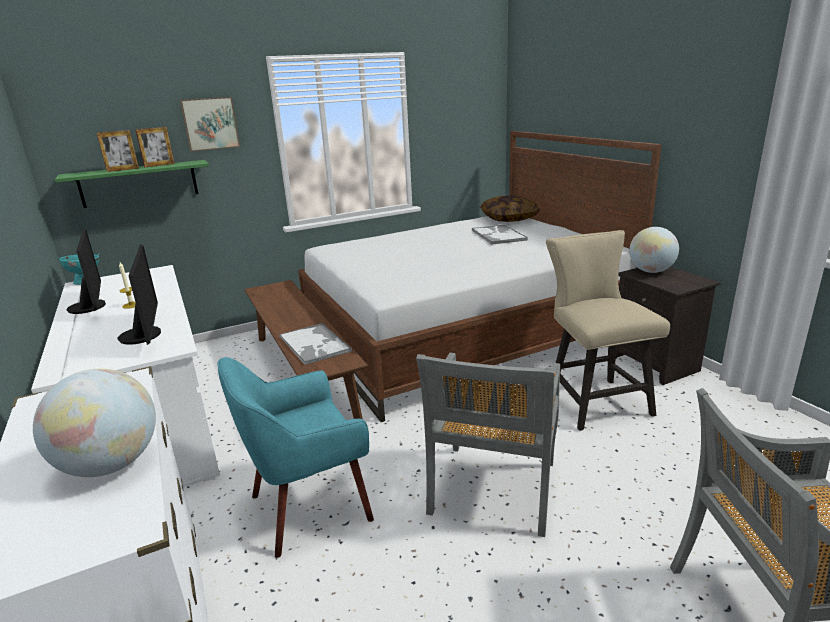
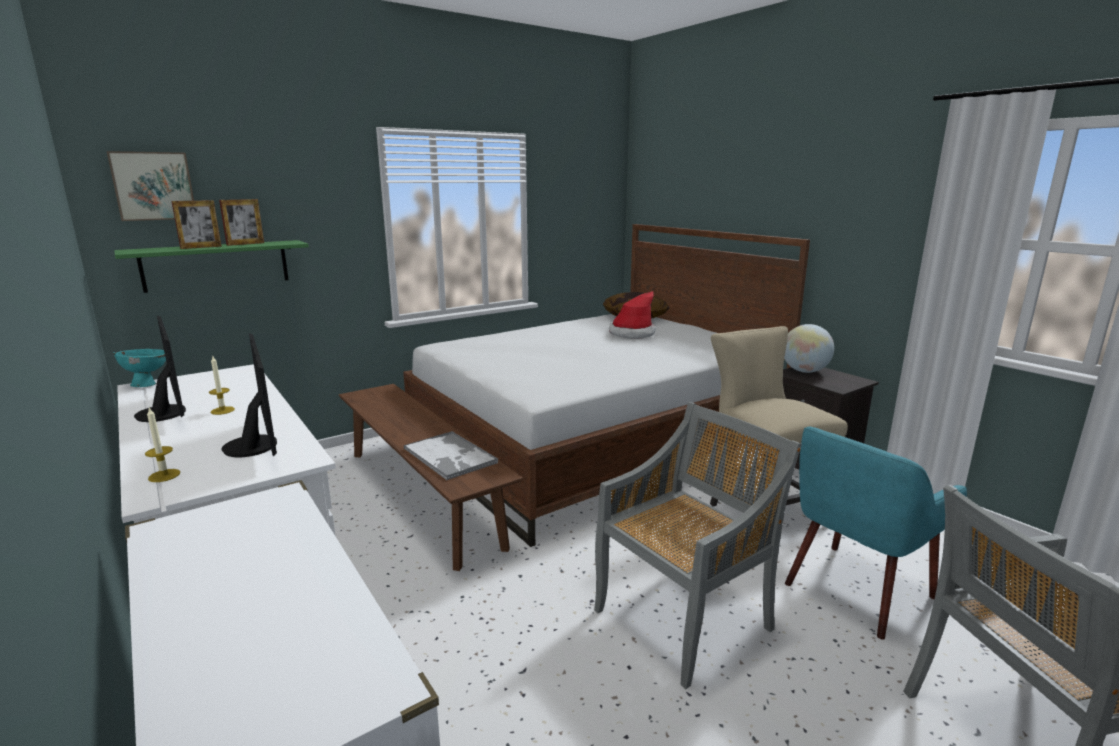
camera: 10 degrees left, 5 degrees down
(71, 357) = (164, 475): none -> candle
(111, 464) = (308, 604): globe -> none
(210, 123) = (308, 199): picture -> picture (153, 186)
(308, 506) = (470, 654): turquoise armchair -> turquoise armchair (856, 590)
(493, 490) = (684, 618): grey chair -> grey chair turned 135 degrees counterclockwise
(498, 235) = (631, 333): tray -> hat

